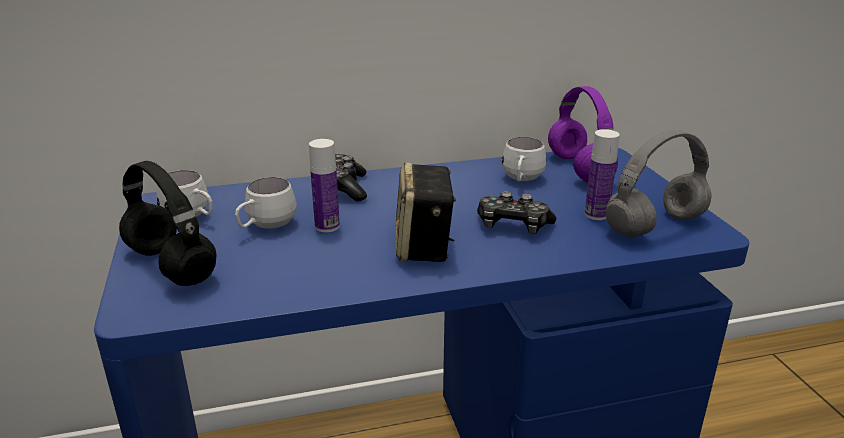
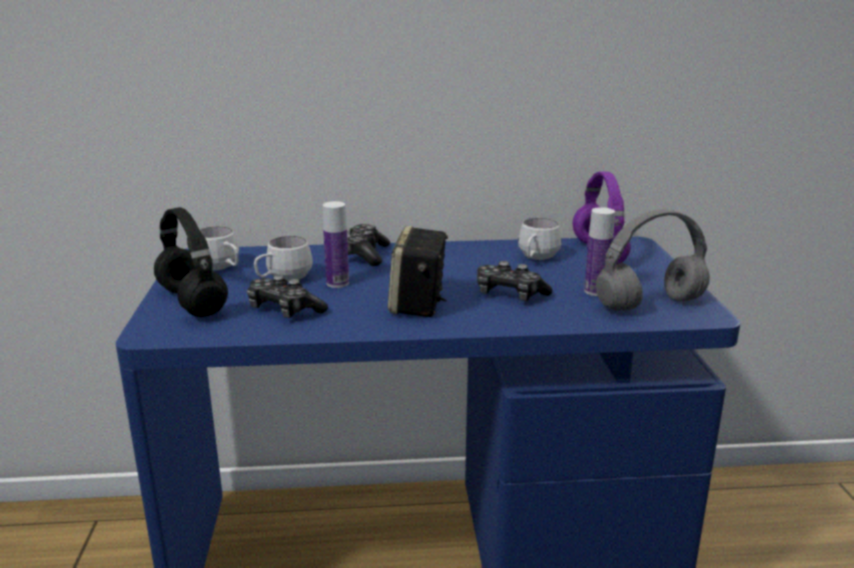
camera: 10 degrees right, 5 degrees down
(280, 267) = (284, 310): none -> game controller

